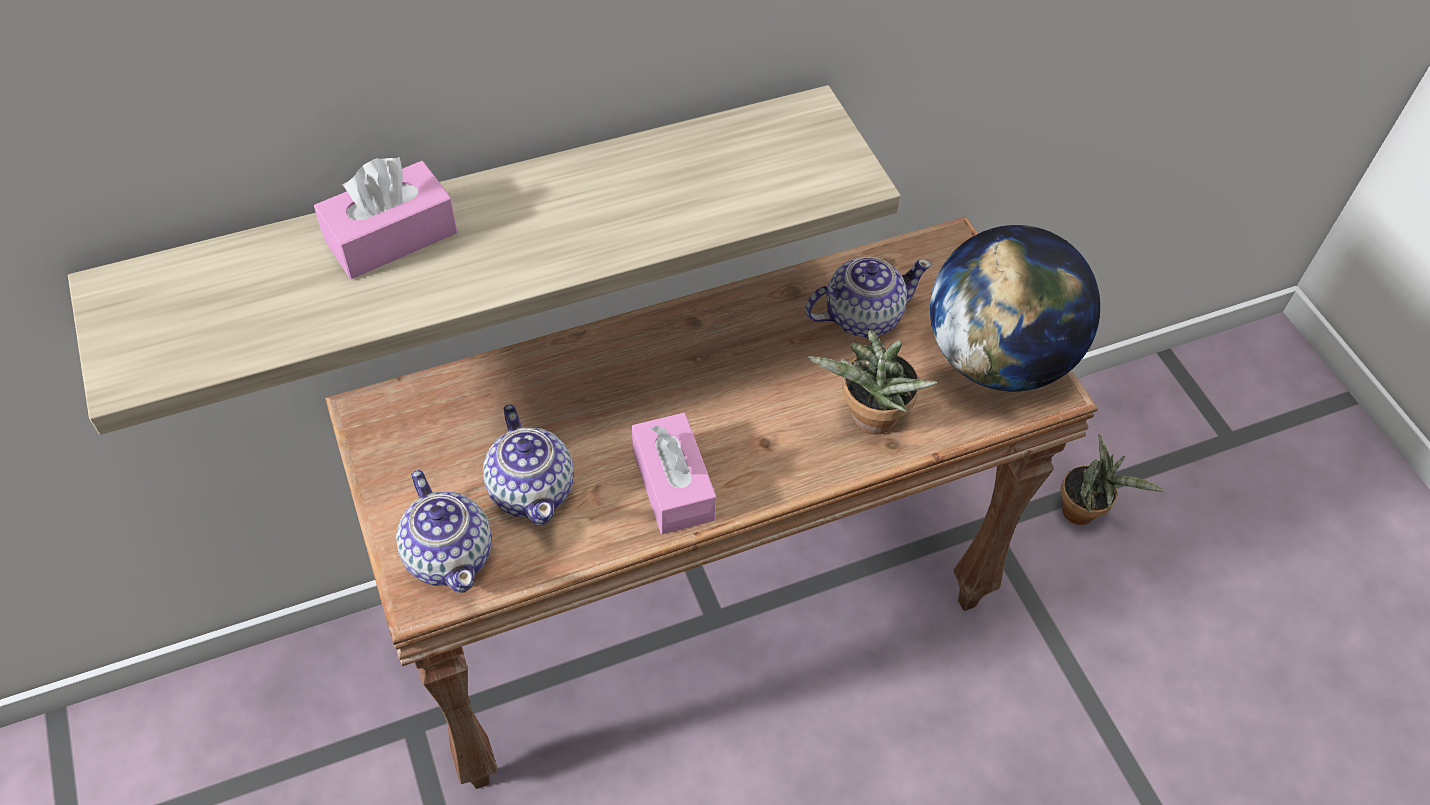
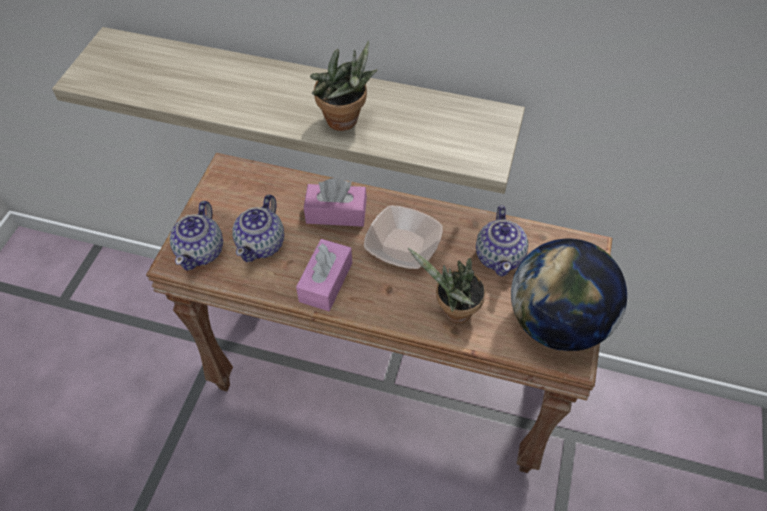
camera: 40 degrees right, 0 degrees up
(391, 237) = (237, 75): pink tissue box -> pink tissue box (336, 213)
(729, 374) = (403, 245): none -> bowl
(861, 316) = (499, 256): teapot -> teapot turned 75 degrees clockwise
(1084, 512) = (636, 466): potted plant -> potted plant (345, 123)

